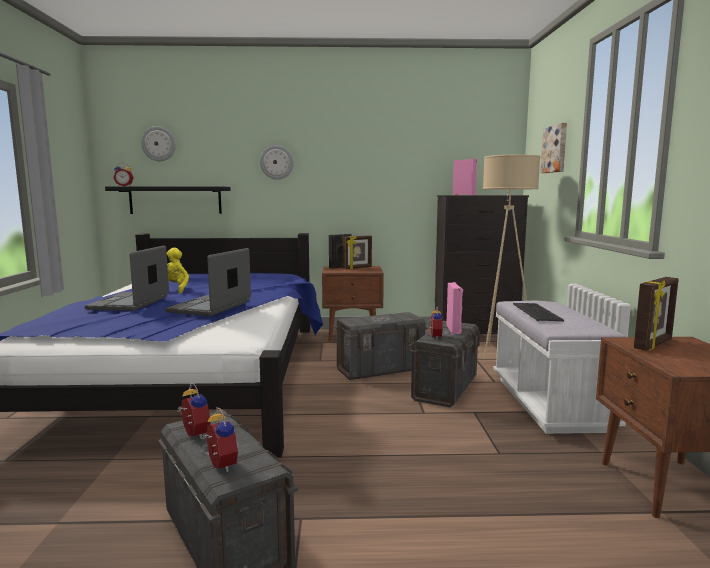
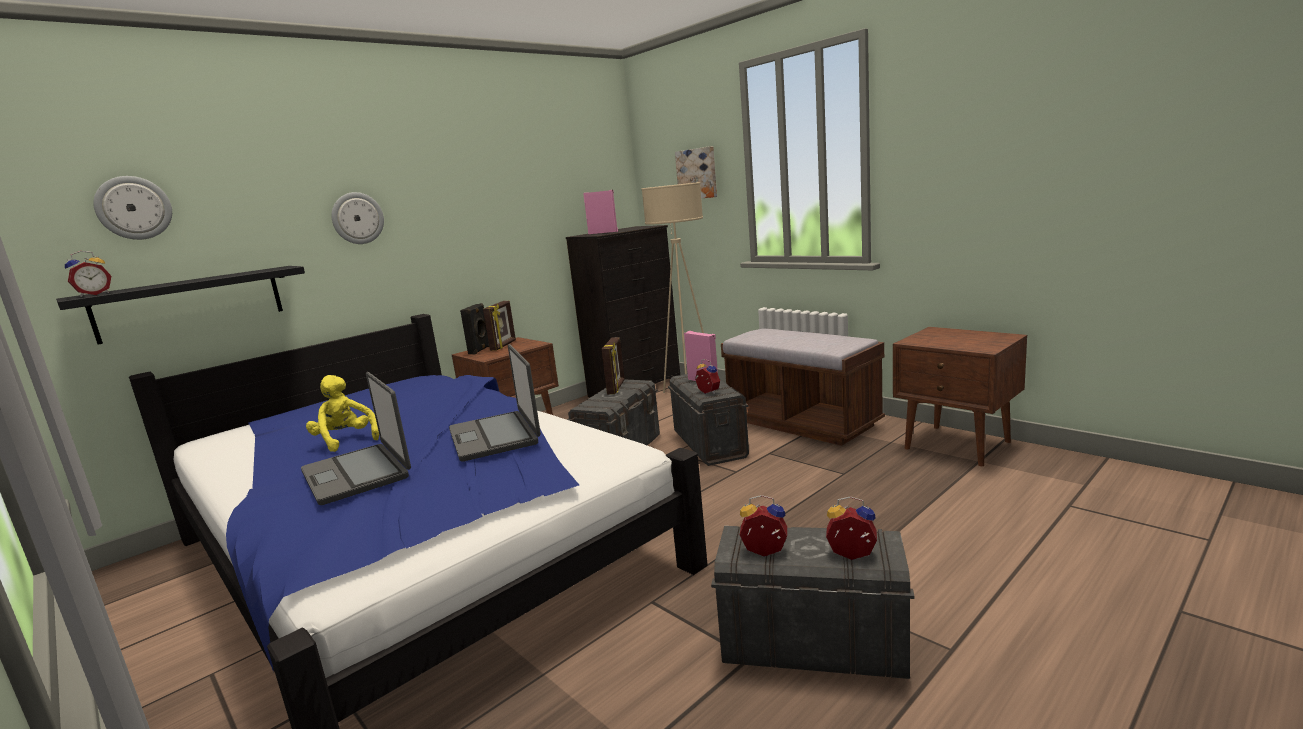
camera: 40 degrees left, 5 degrees up
(537, 312) = (786, 340): keyboard -> none
(549, 403) = (802, 423): white bench -> brown bench
(654, 344) = (931, 338): picture frame -> picture frame (617, 387)

